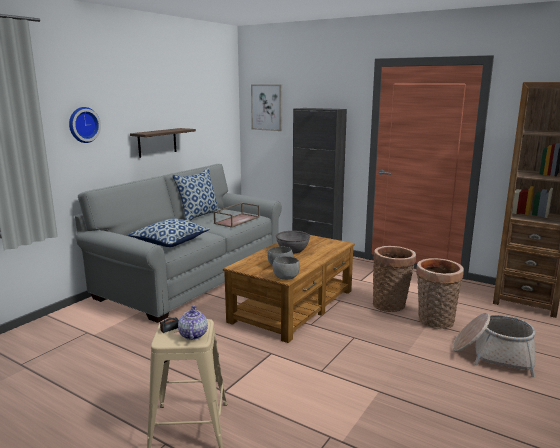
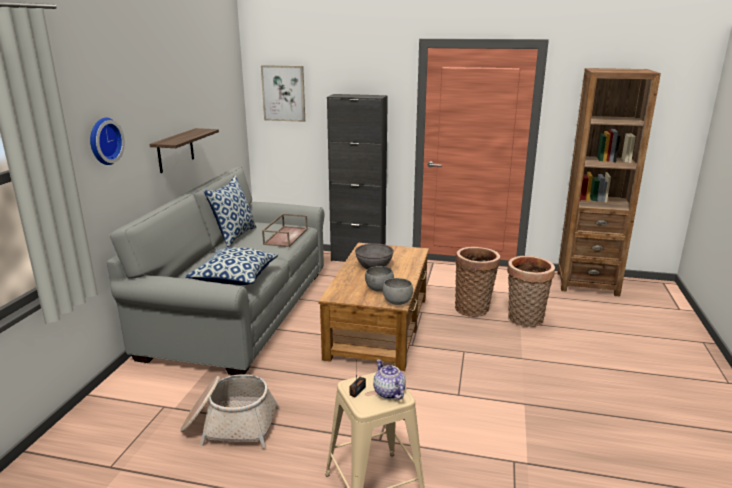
camera: 20 degrees left, 5 degrees up
(493, 355) = (594, 345): basket -> basket (230, 425)

